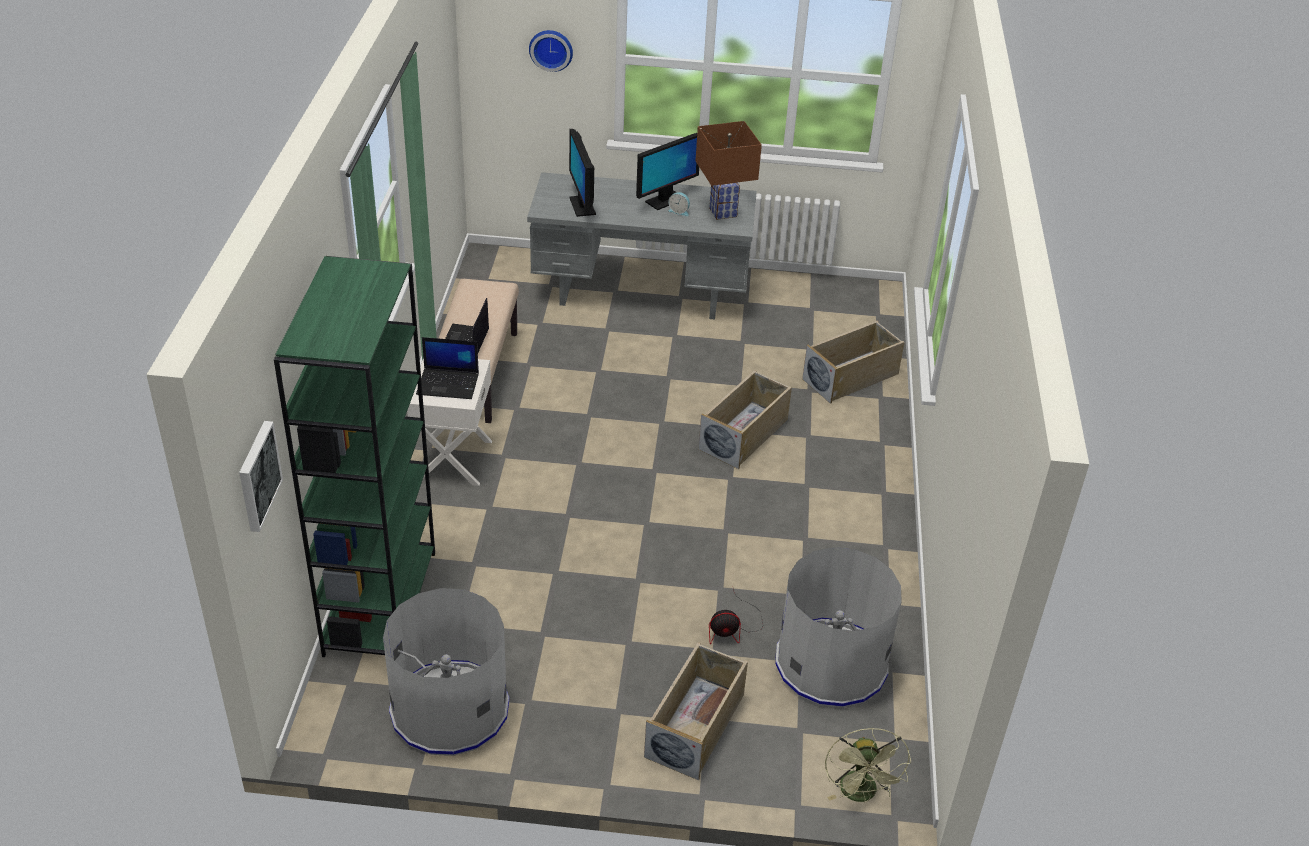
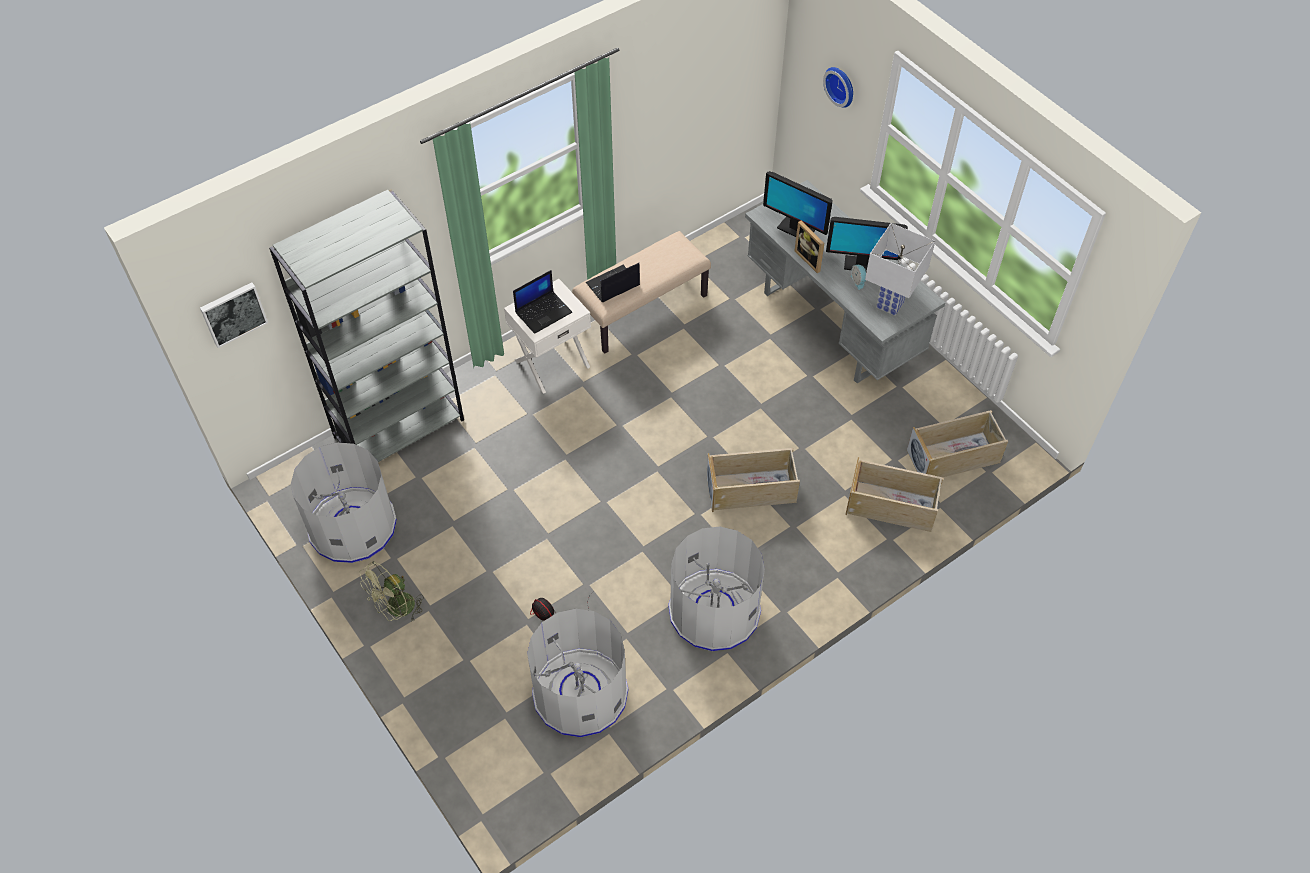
camera: 50 degrees right, 15 degrees up
(380, 602) = (399, 428): green bookcase -> grey bookcase
(449, 384) = (543, 312): laptop -> laptop turned 90 degrees counterclockwise
(582, 206) = (795, 229): monitor -> monitor turned 90 degrees counterclockwise
(623, 217) = (810, 259): none -> picture frame
(696, 725) = (456, 656): beige storage box -> beige storage box (954, 457)
(723, 213) = (890, 305): brown table lamp -> white table lamp
(838, 530) = (714, 611): none -> grey trash can
(861, 794) = (483, 785): green fan -> green fan (396, 610)

